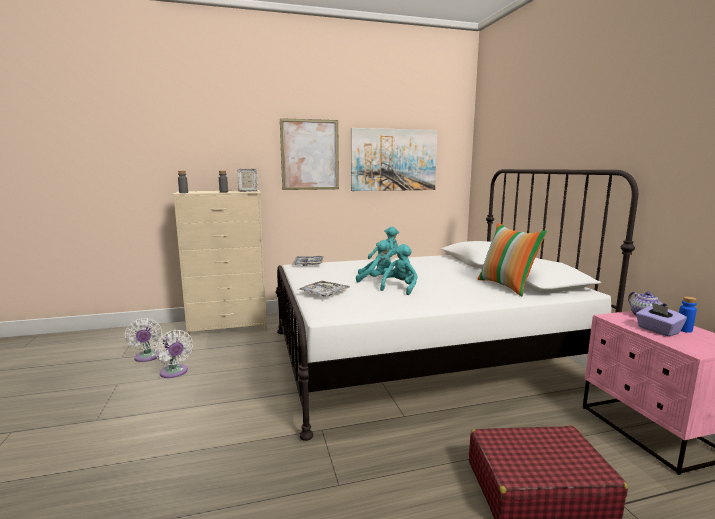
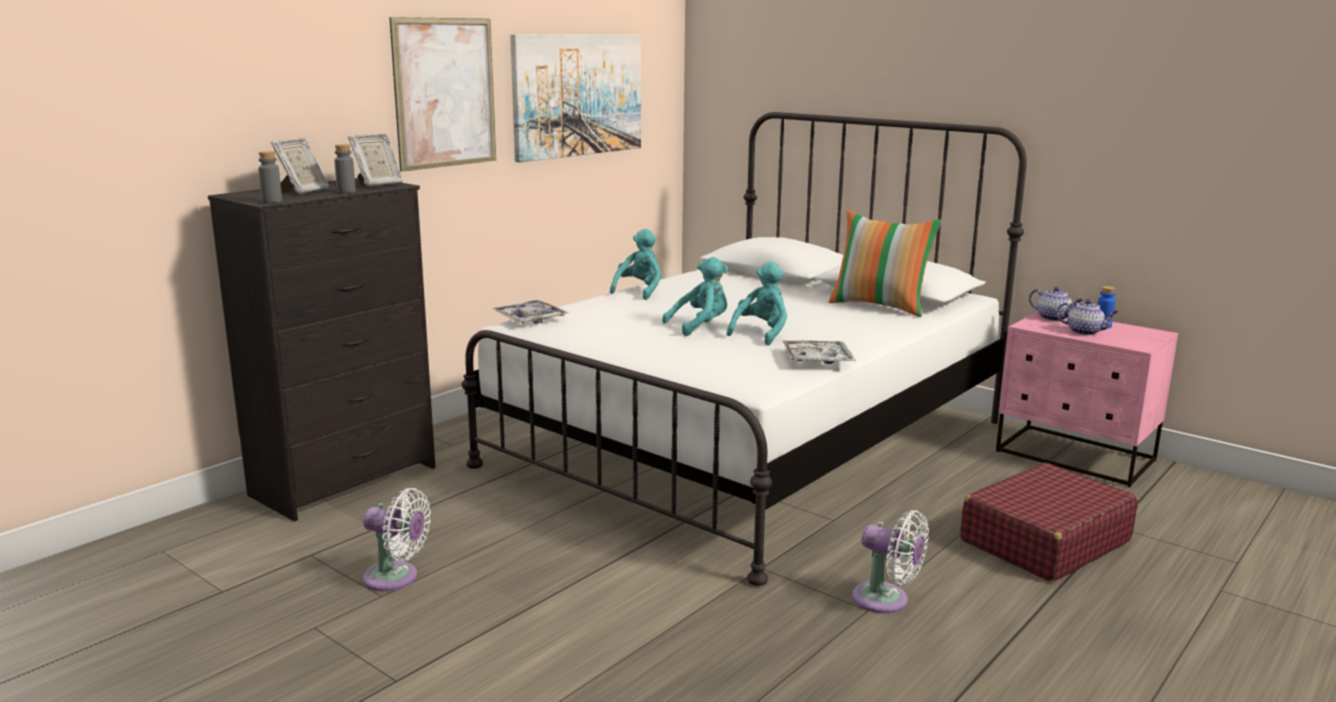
camera: 35 degrees left, 5 degrees up
(147, 357) = (284, 575): white fan -> white fan (886, 601)
(211, 191) = (303, 191): none -> picture frame
(229, 326) = (346, 481): beige dresser -> black dresser
(324, 293) = (680, 362): tray -> tray (817, 360)
(399, 288) = (761, 334): turquoise plush toy -> turquoise plush toy turned 45 degrees clockwise
(657, 330) = (1085, 332): purple tissue box -> teapot

